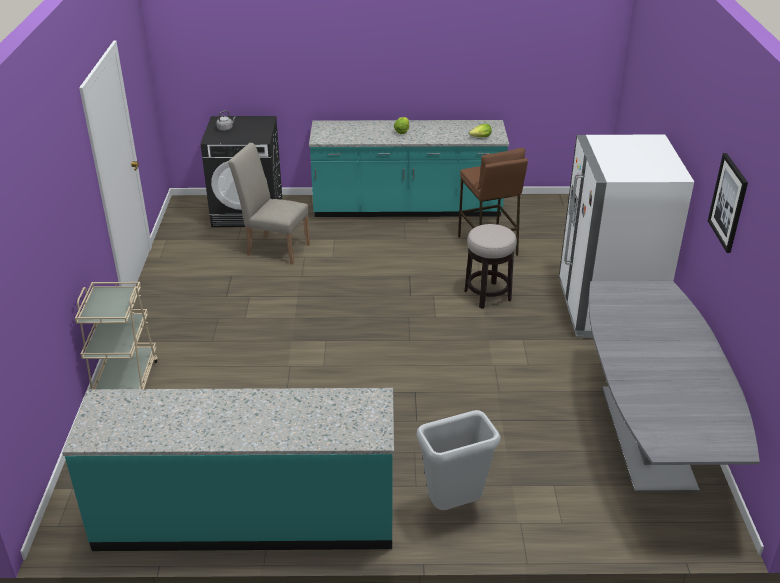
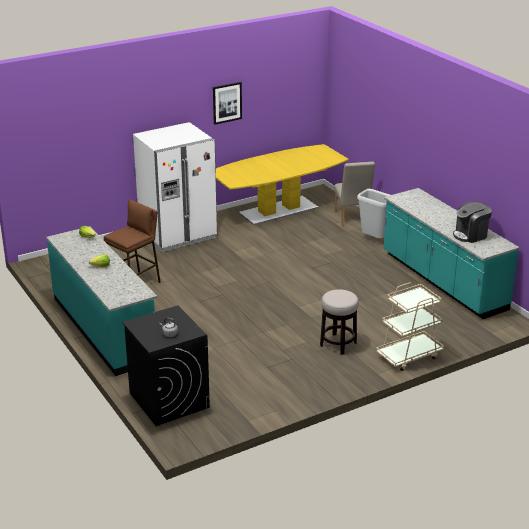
camera: 120 degrees left, 5 degrees down
(162, 416) = (470, 235): none -> coffee machine
(274, 248) = (213, 364): beige chair -> beige chair (351, 219)
(487, 295) = (197, 270): stool -> stool (338, 344)
(647, 437) = (279, 210): grey dining table -> yellow dining table

